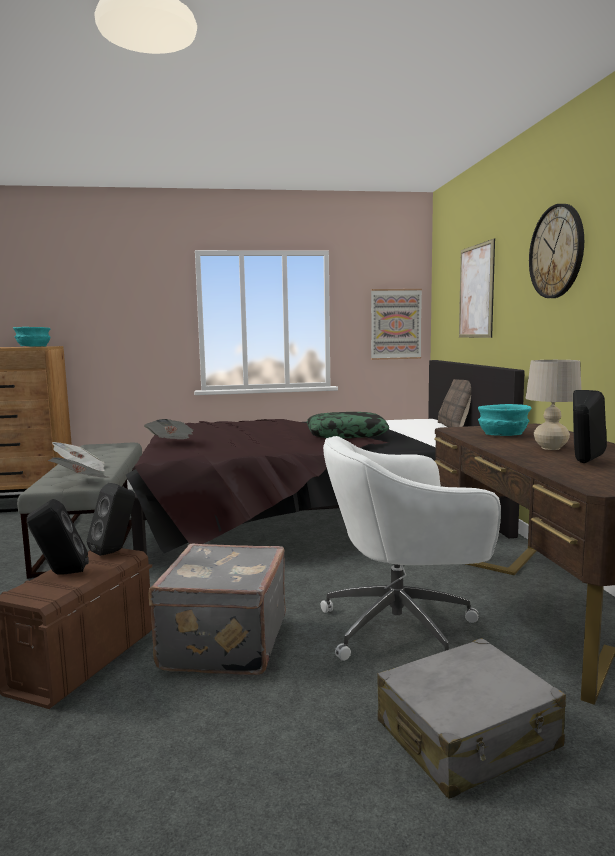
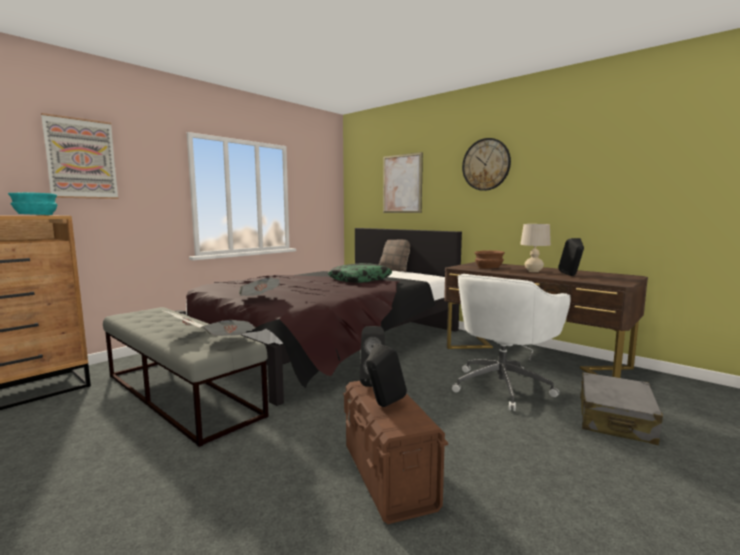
camera: 40 degrees left, 0 degrees up
(222, 643) = (443, 428): grey suitcase -> none
(395, 324) = (326, 203): picture -> picture (81, 159)
(502, 434) = (488, 268): turquoise bowl -> brown bowl

